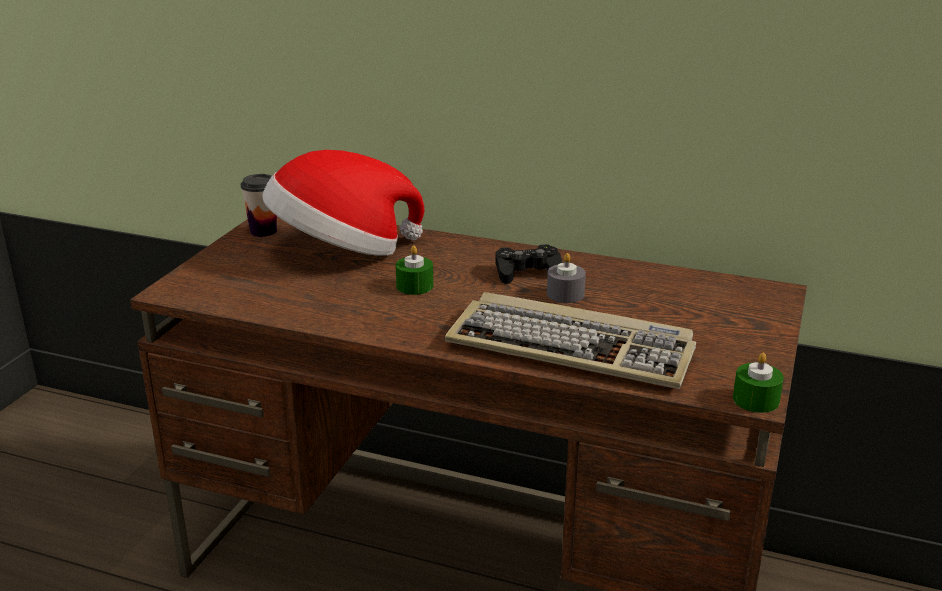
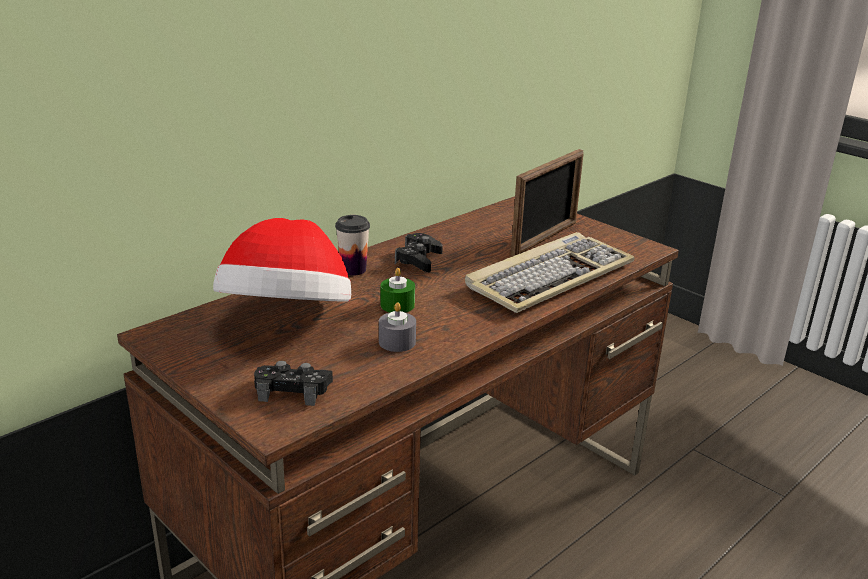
camera: 65 degrees left, 0 degrees up
(226, 283) = (293, 390): none -> black game controller
(263, 231) = (187, 347): cup -> cup (353, 269)
(565, 294) = (468, 257): grey candle -> grey candle (397, 342)
(679, 325) = (545, 239): none -> picture frame
(756, 400) = (651, 248): green candle -> none

